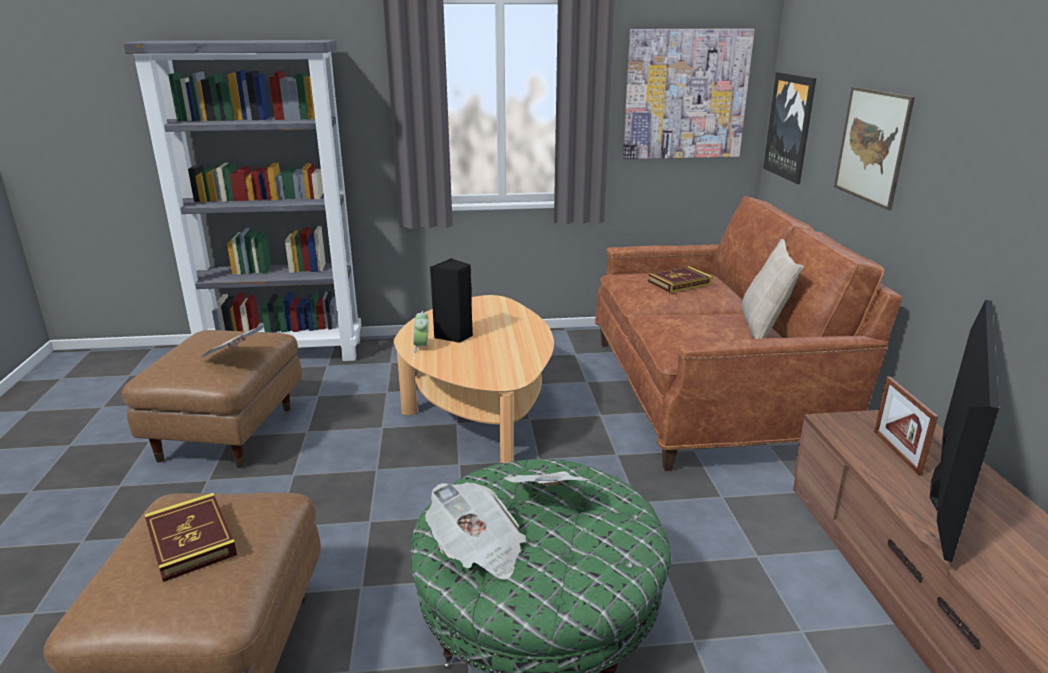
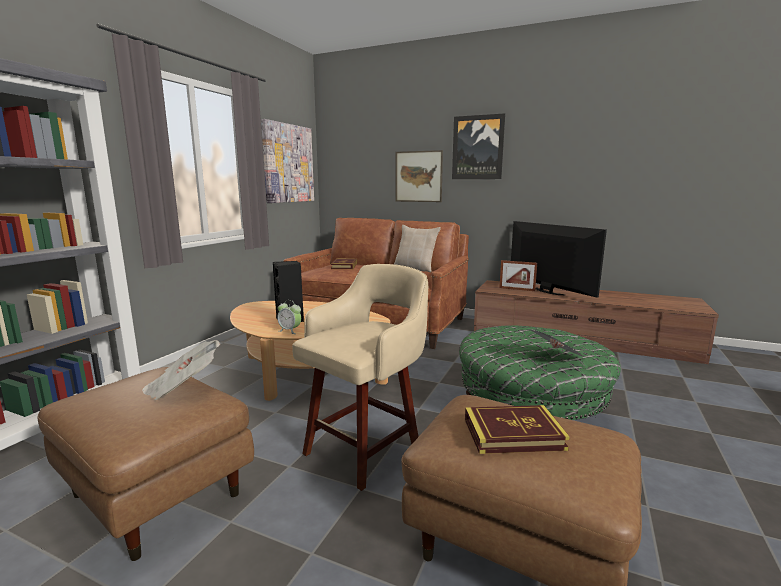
camera: 60 degrees left, 10 degrees down
(346, 507) = (366, 449): none -> beige stool
(548, 497) = (515, 336): newspaper -> none
(790, 126) = (344, 180): picture -> picture (478, 147)

